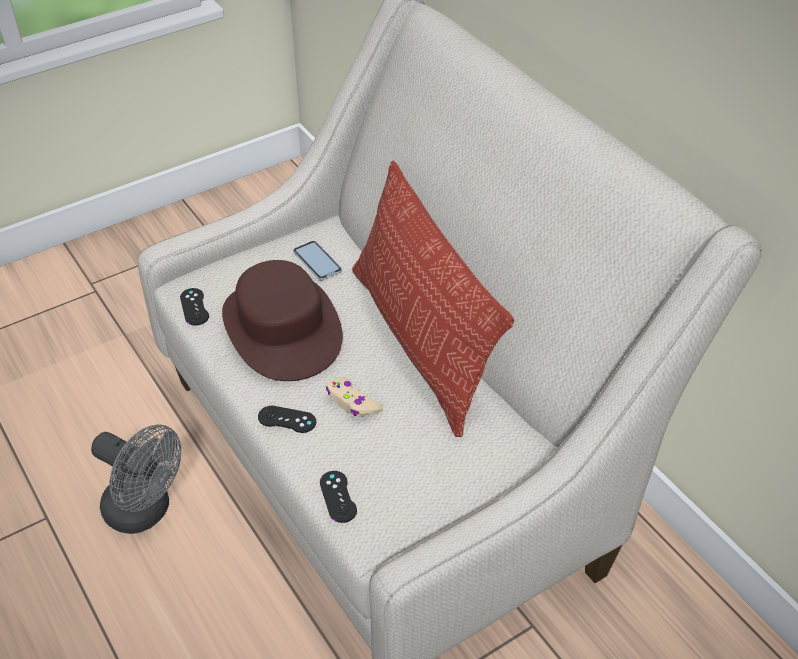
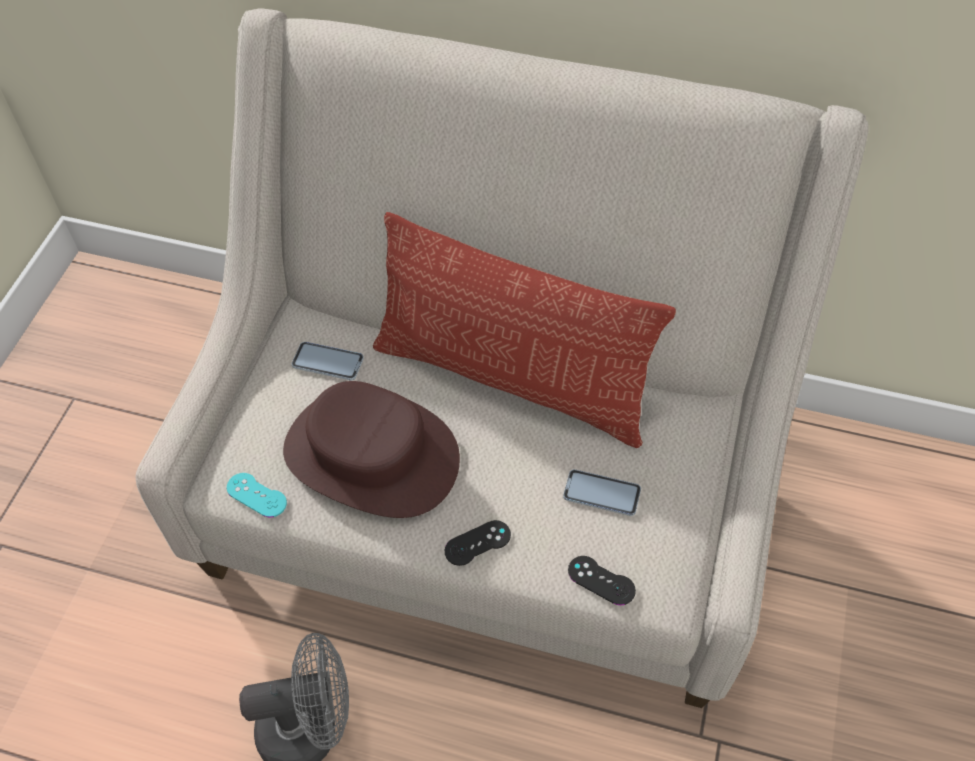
camera: 40 degrees left, 10 degrees up
(194, 307) = (256, 495): black game controller -> turquoise game controller
(352, 403) = (517, 482): beige game controller -> none
(399, 447) = (601, 493): none -> phone

